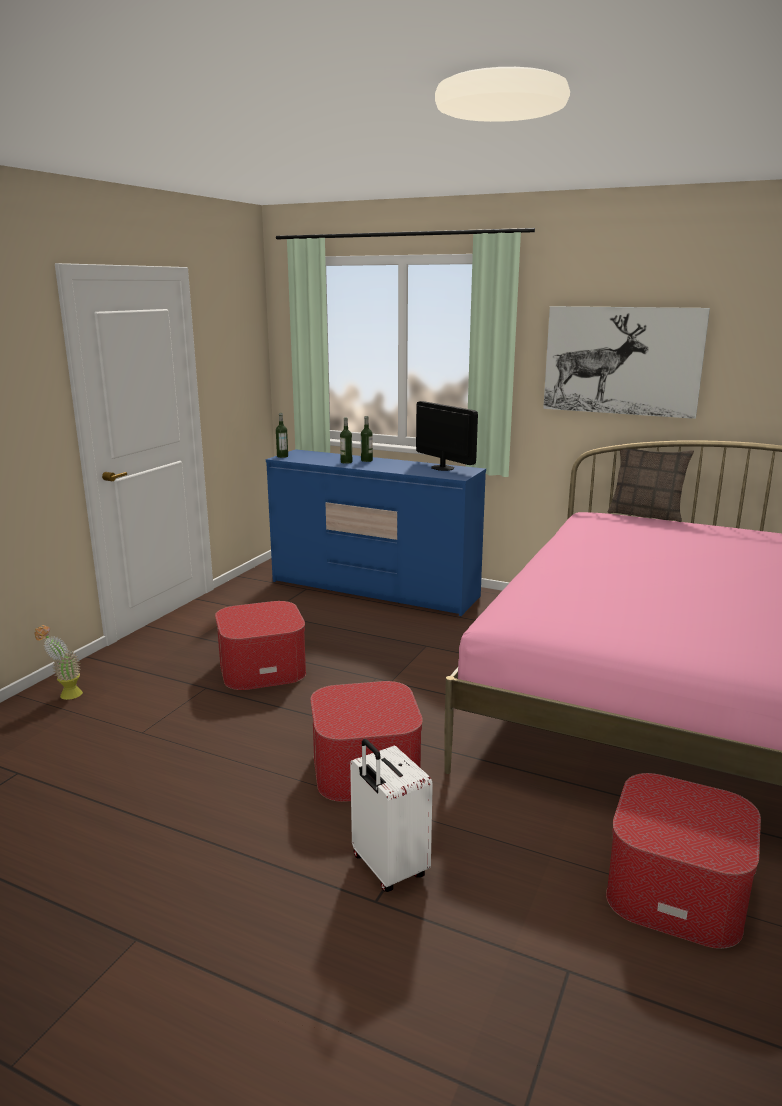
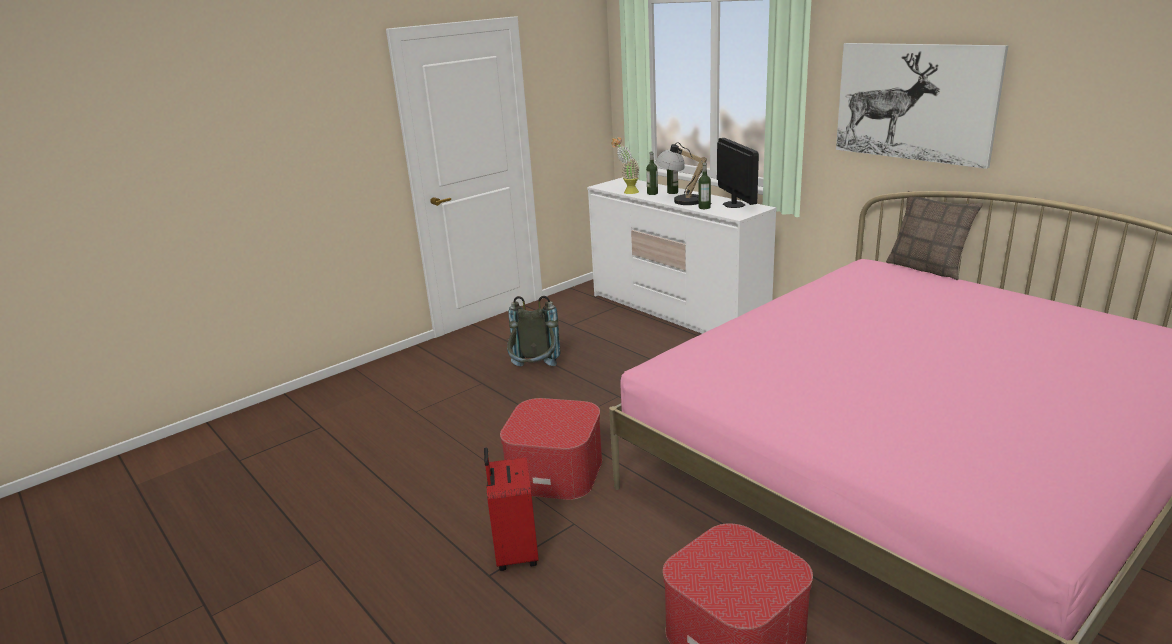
camera: 25 degrees right, 5 degrees up
(65, 695) = (383, 373): potted plant -> potted plant (627, 192)
(262, 667) = (534, 373): ottoman -> grey backpack
(282, 456) = (604, 184): bottle -> bottle (704, 207)
(374, 589) = (676, 313): blue dresser -> white dresser
(384, 467) = (681, 200): none -> table lamp
(387, 868) = (515, 553): white suitcase -> red suitcase

